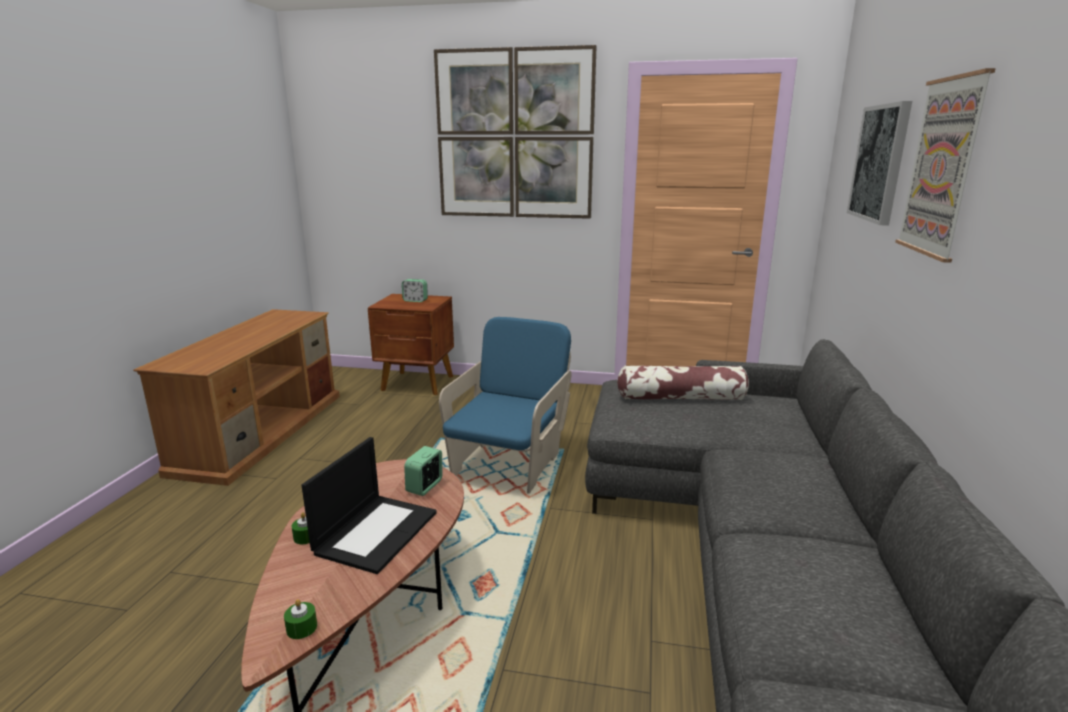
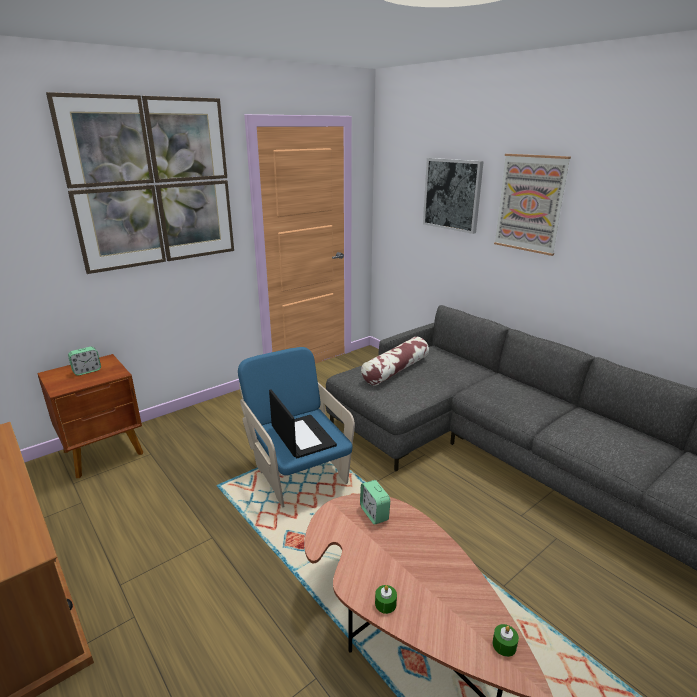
camera: 50 degrees left, 5 degrees up
(376, 531) = (413, 562): laptop -> laptop (302, 436)

